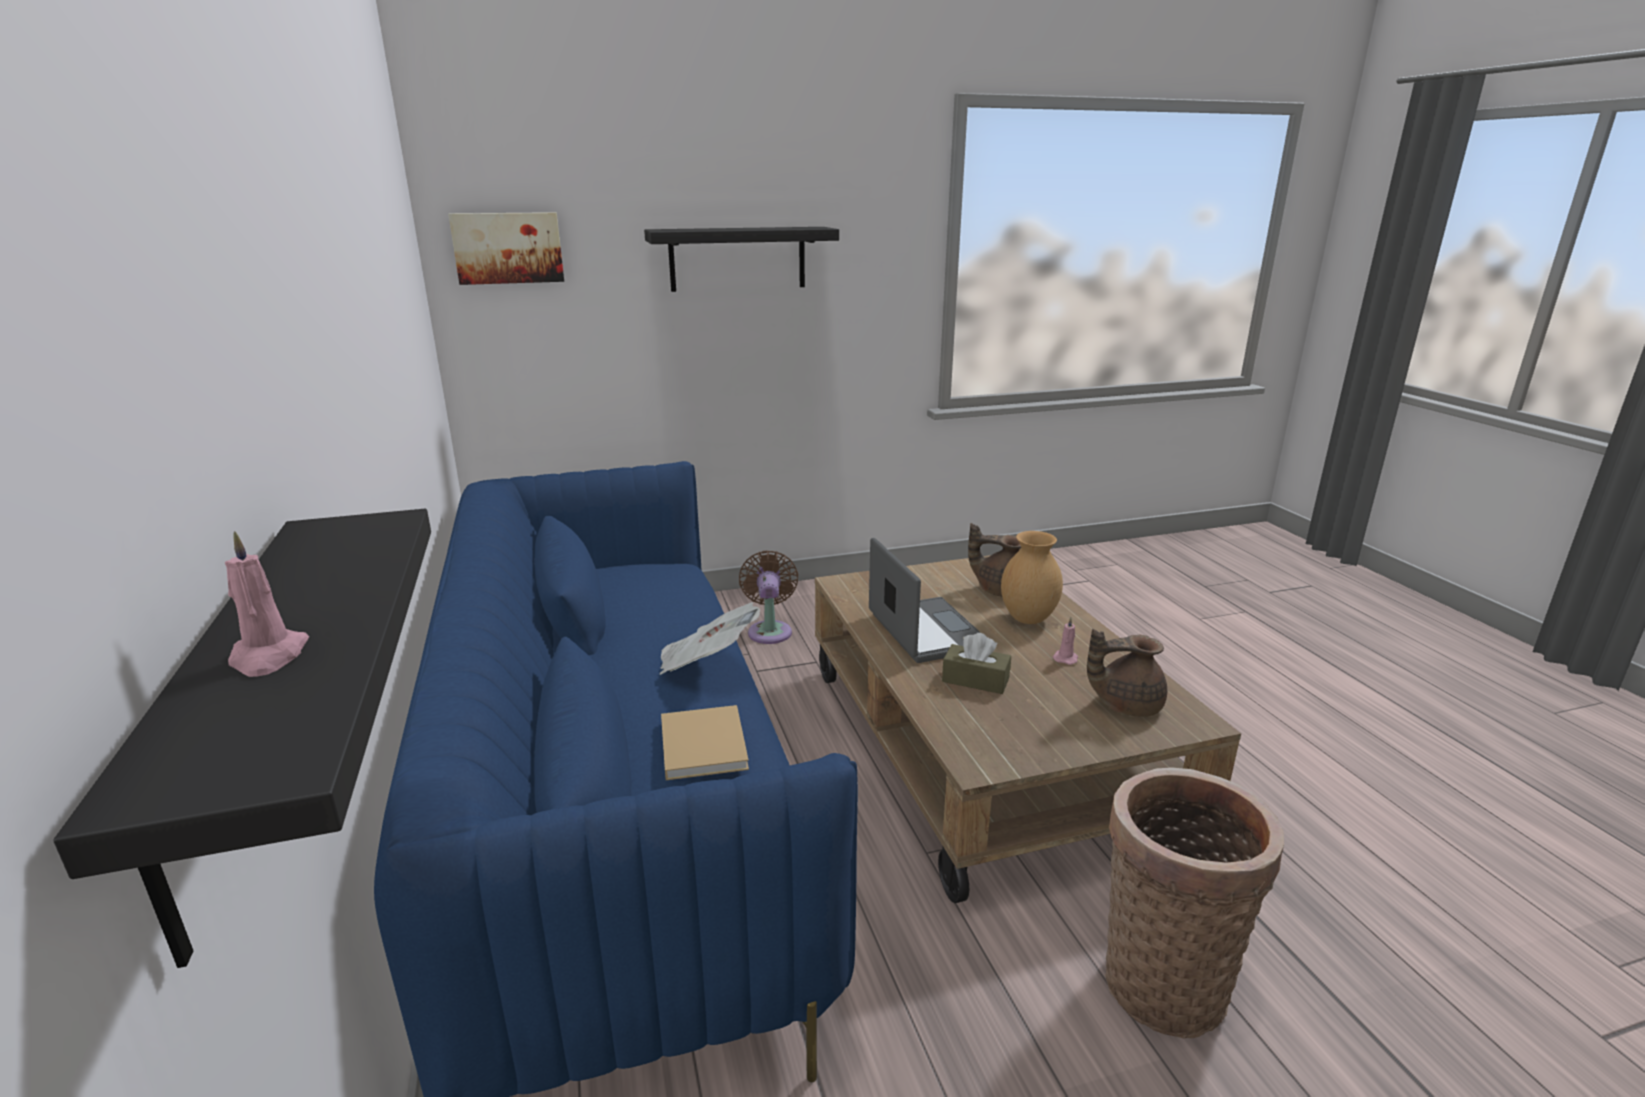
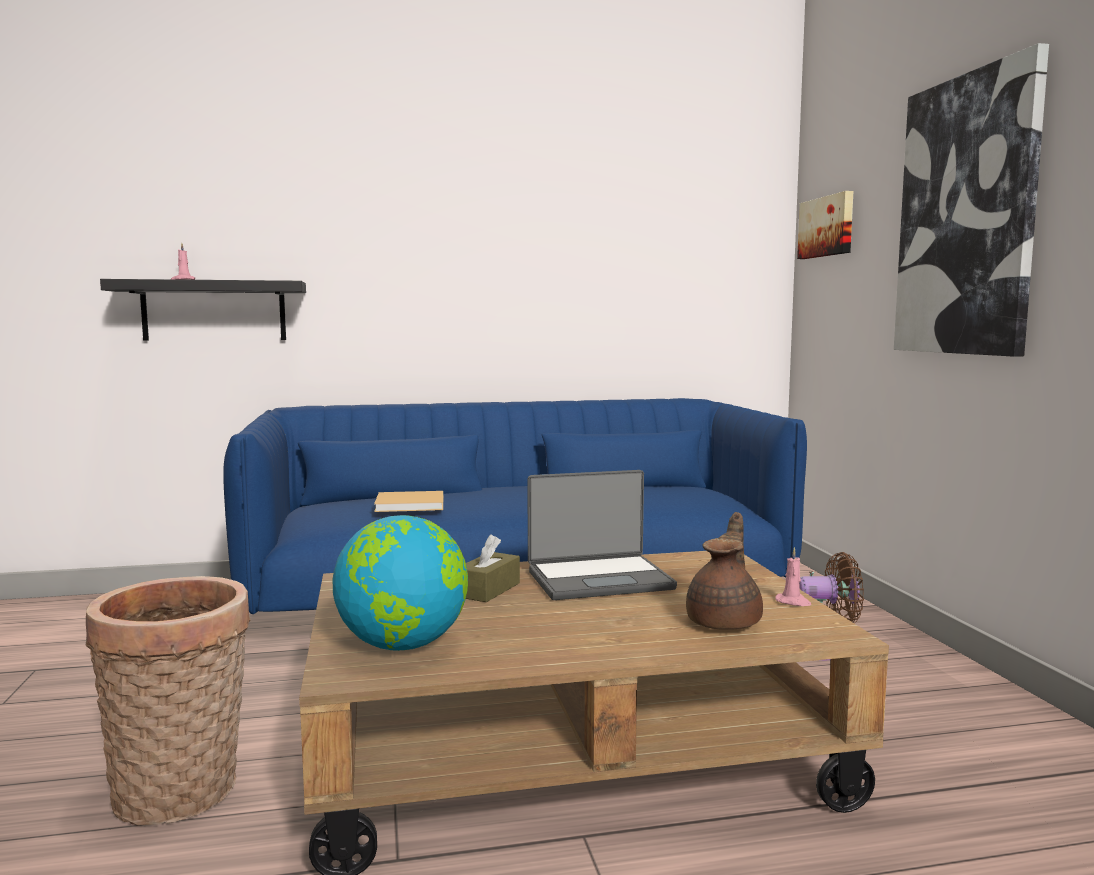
camera: 95 degrees right, 15 degrees down
(707, 663) = (519, 503): newspaper -> none
(737, 258) = (967, 216): black shelf -> picture
(1028, 618) = (634, 627): brown vase -> none
(1065, 658) = (522, 632): pink candle -> pink candle (793, 602)
(1125, 704) = (403, 645): brown teapot -> globe

